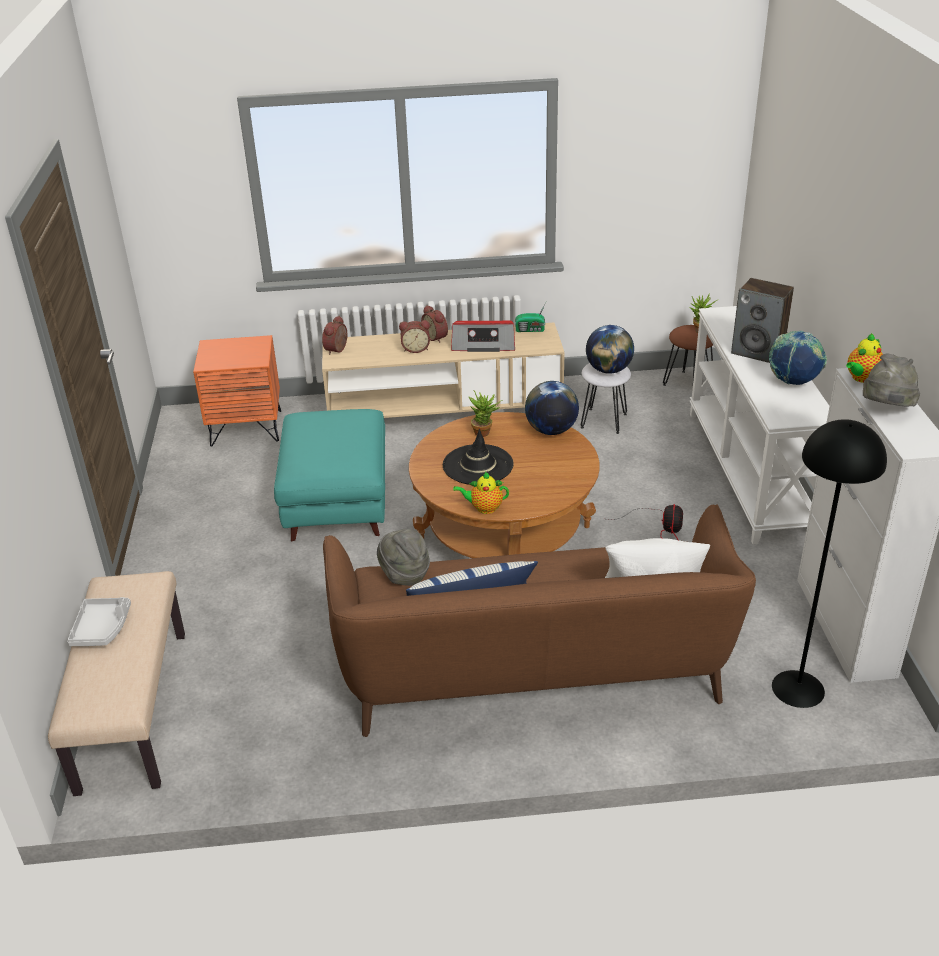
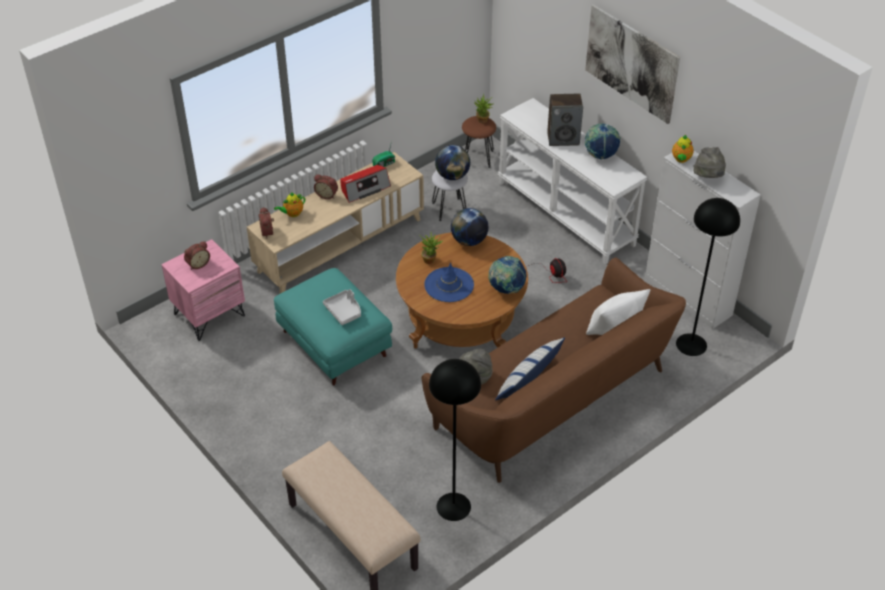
camera: 35 degrees left, 10 degrees up
(102, 628) = (335, 494): grey tray -> grey tray (344, 311)
(246, 428) = (209, 314): orange nightstand -> pink nightstand
(279, 737) = (453, 507): none -> black floor lamp
(415, 349) = (322, 210): alarm clock -> alarm clock (197, 264)
(478, 465) = (449, 285): black hat -> blue hat
(484, 508) = (481, 313): teapot -> teapot (292, 214)
(544, 495) = (506, 289): none -> globe
(852, 231) = (631, 63): none -> picture

